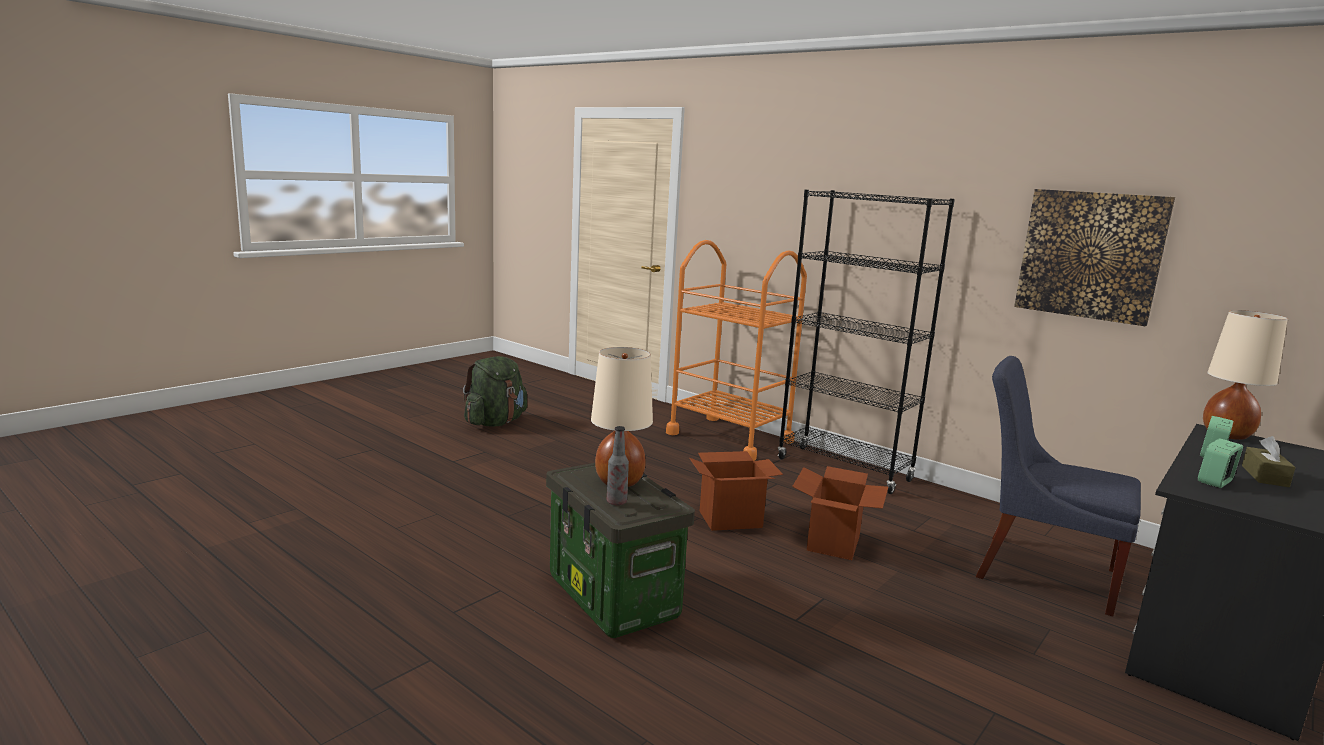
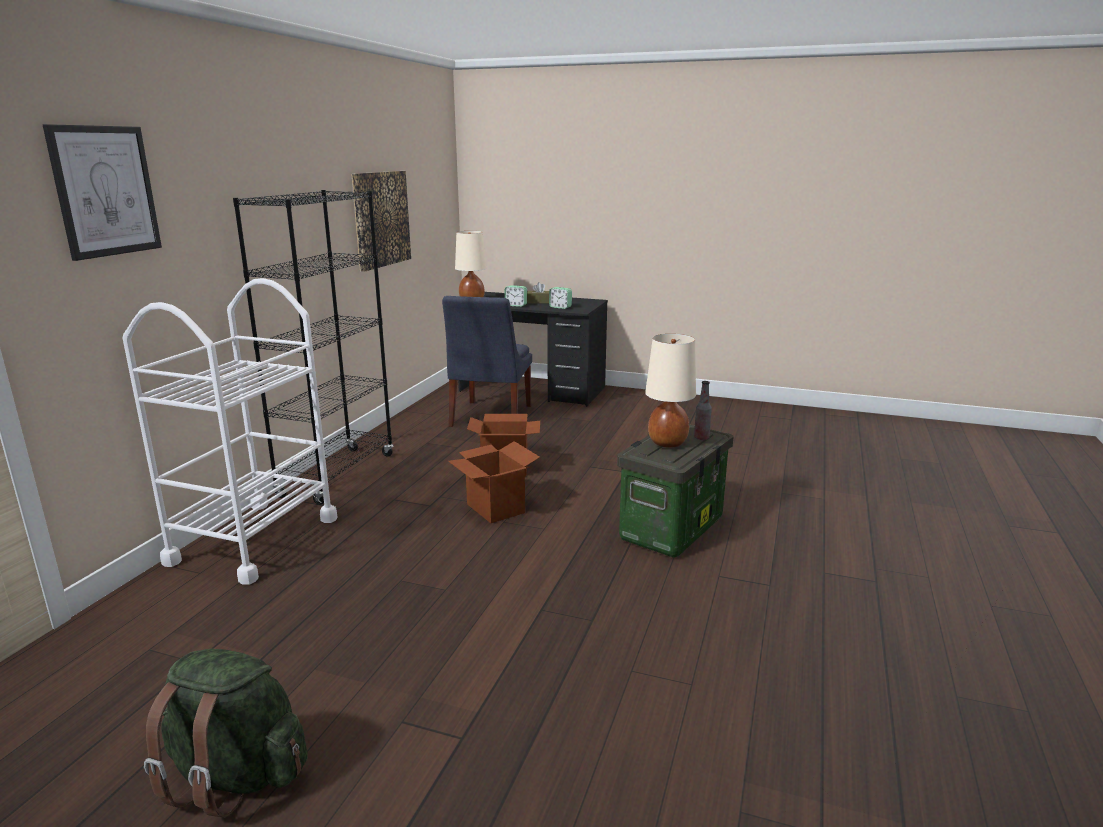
camera: 110 degrees left, 5 degrees up
(729, 438) = (254, 540): orange cart -> white cart
(747, 174) = (105, 191): none -> picture

